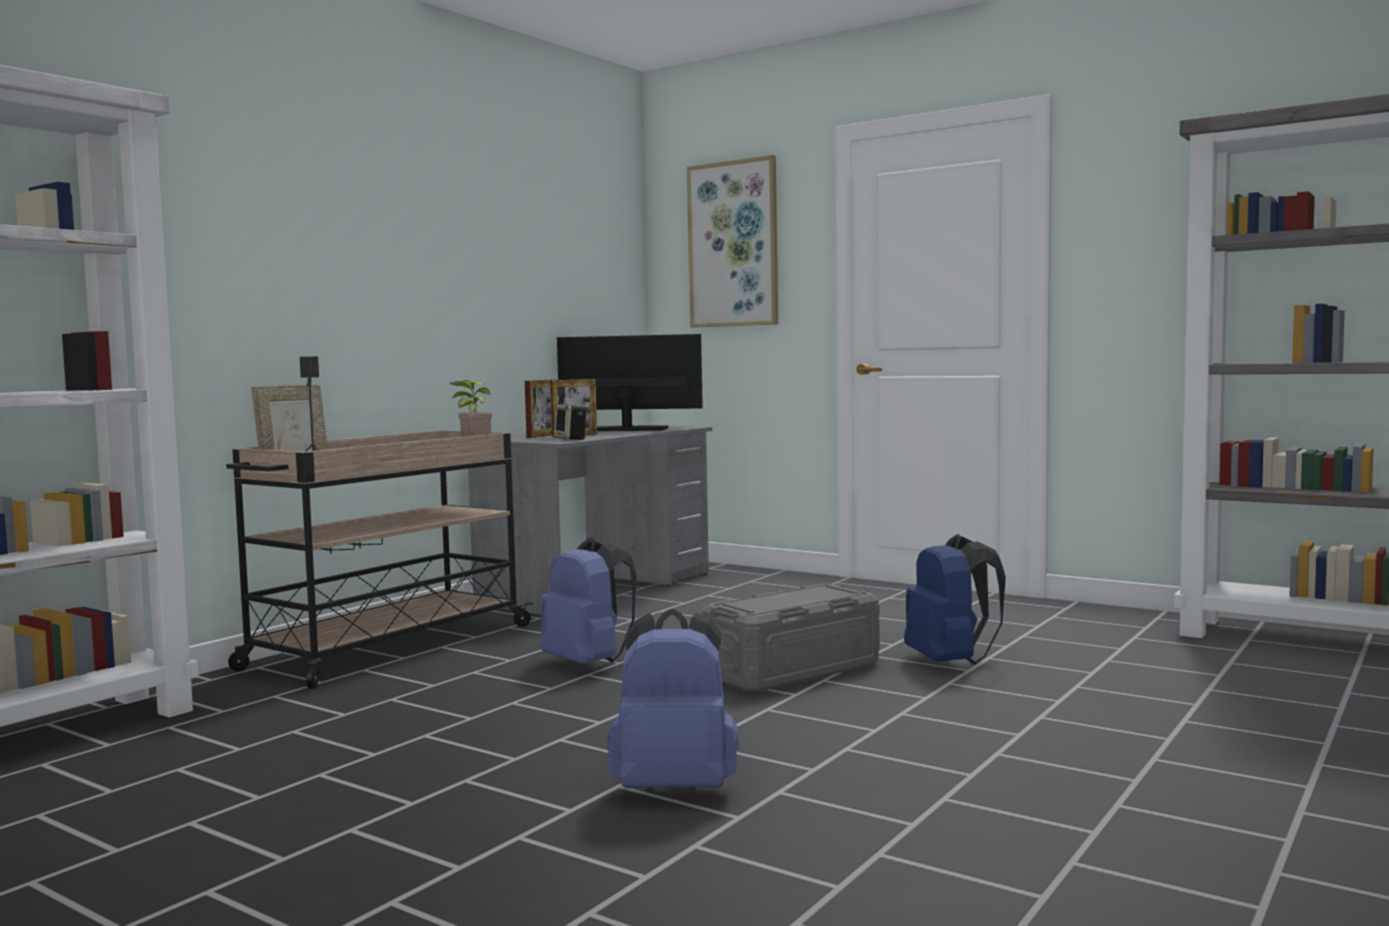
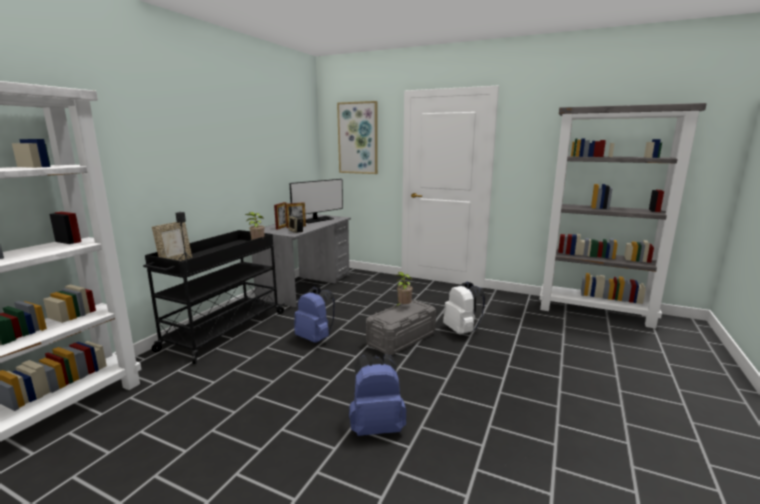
camera: 10 degrees left, 10 degrees up
(387, 647) = (223, 331): beige cart -> black cart
(628, 429) = (317, 220): monitor -> monitor turned 135 degrees clockwise
(799, 592) = (403, 306): none -> potted plant
(950, 662) = (462, 331): blue backpack -> white backpack

